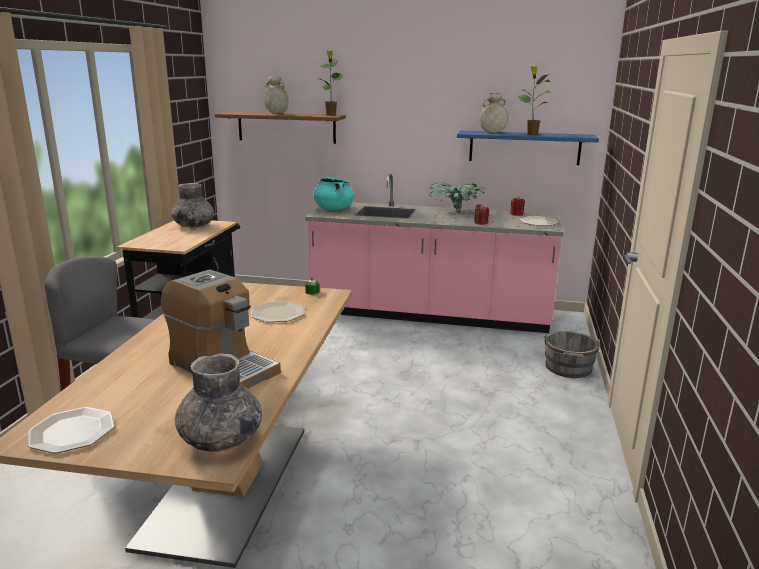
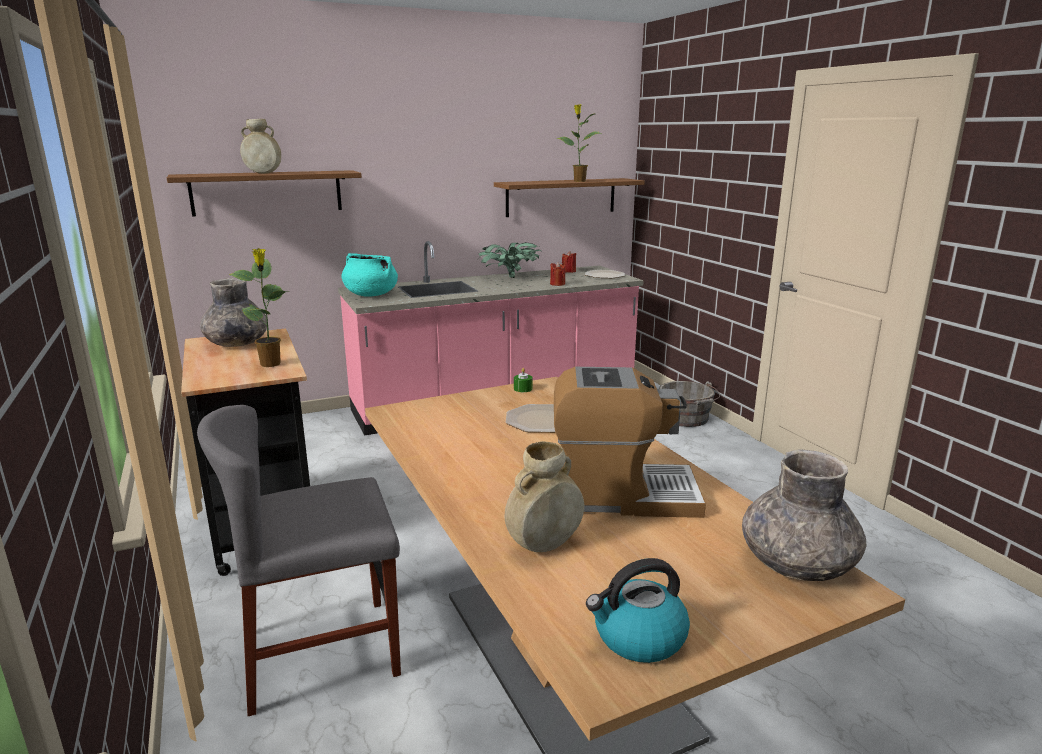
camera: 35 degrees left, 0 degrees up
(72, 432) = (638, 637): plate -> kettle
(331, 115) = (341, 171): potted plant -> potted plant (271, 364)
(492, 133) = (537, 182): beige vase -> beige vase (544, 546)
(524, 147) = (561, 197): blue shelf -> brown shelf

